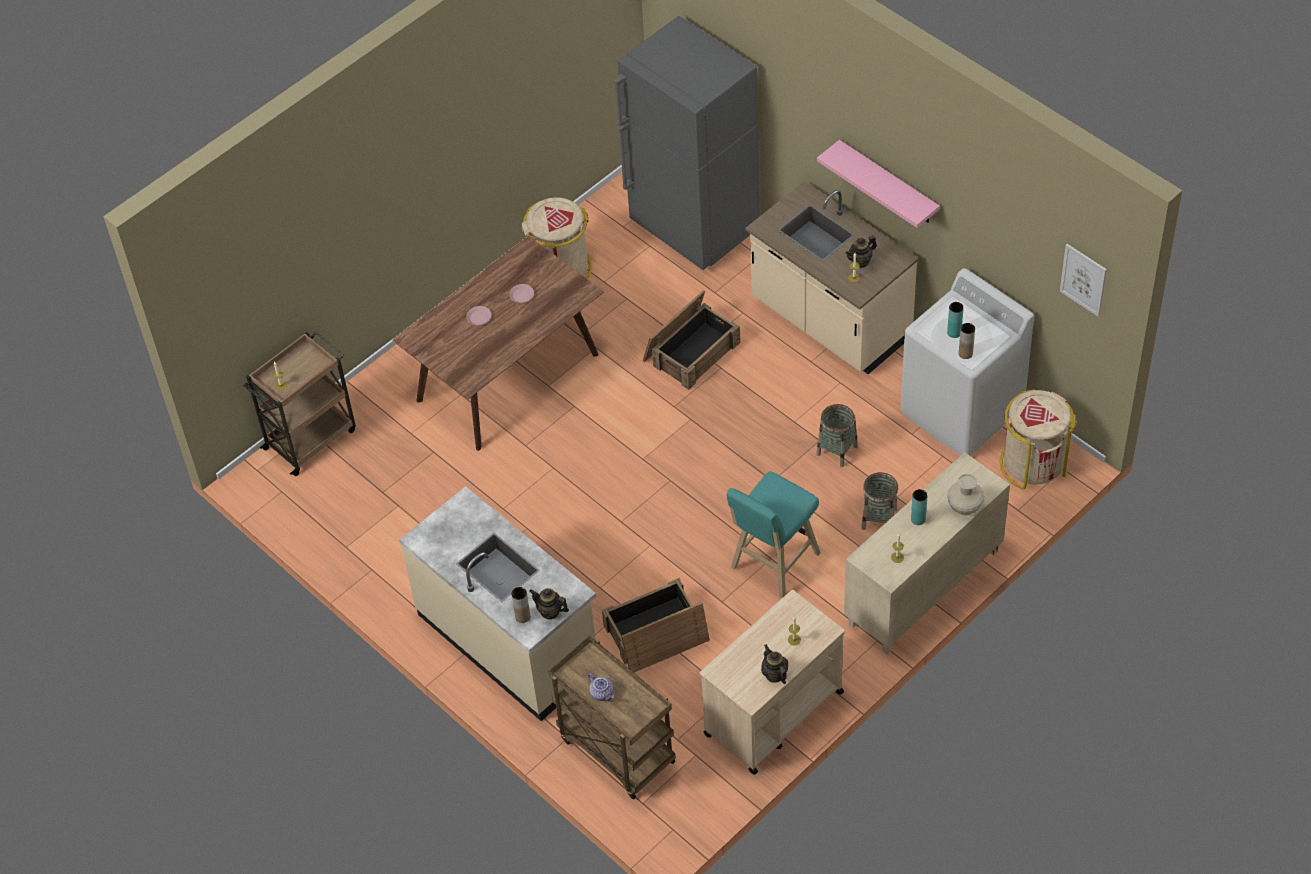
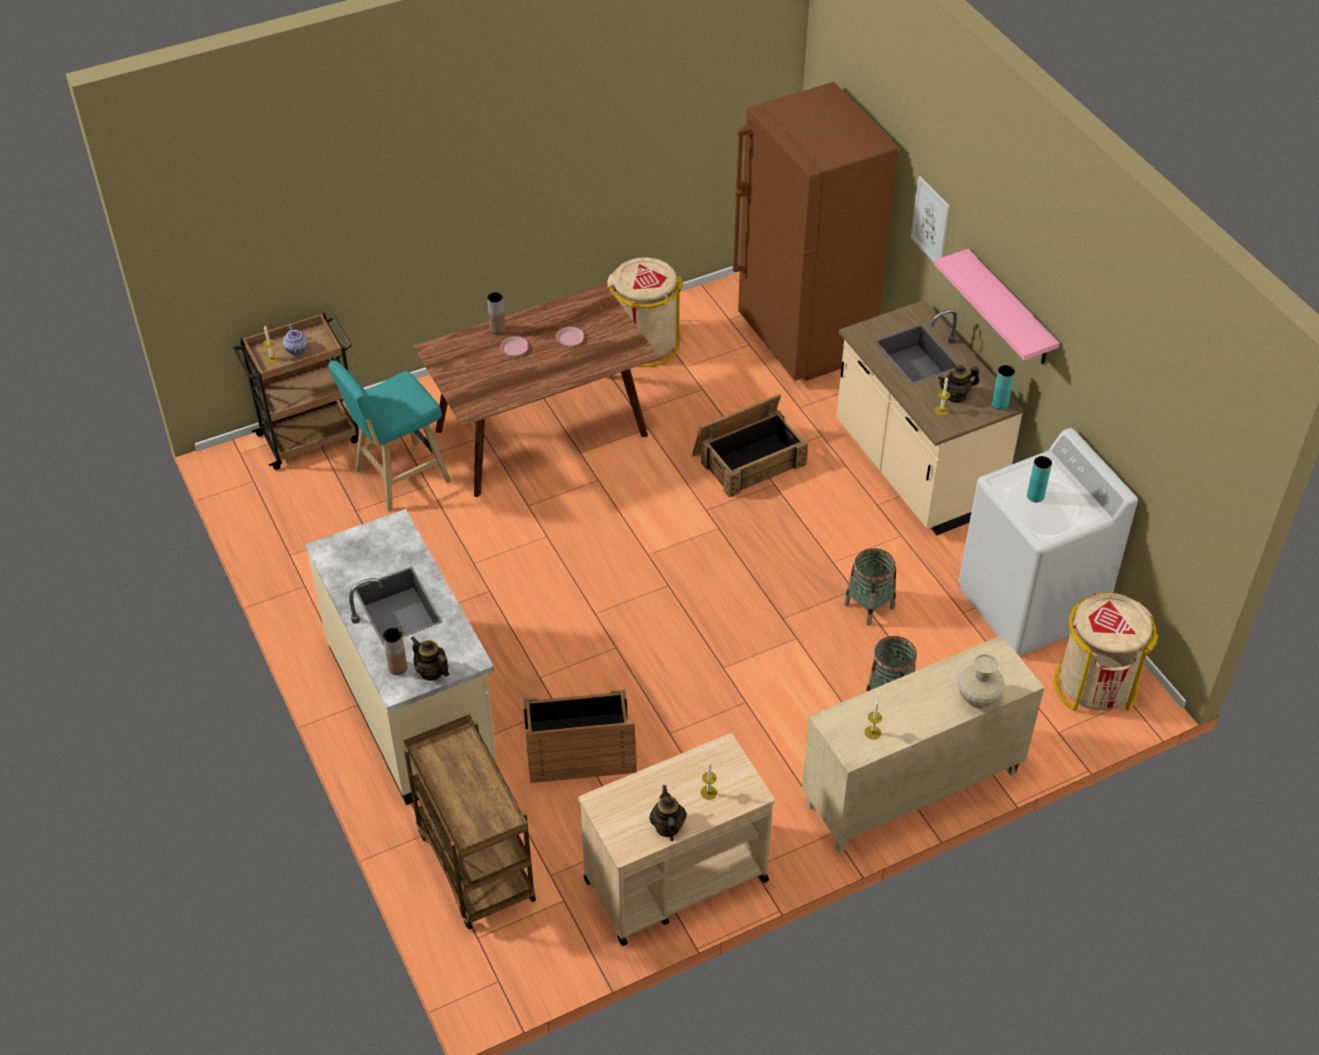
camera: 15 degrees right, 5 degrees down
(602, 693) = (455, 786): teapot -> teapot (297, 349)
(694, 228) = (804, 340): grey fridge -> brown fridge
(772, 563) = (745, 708): turquoise stool -> turquoise stool (398, 478)
(918, 519) = (915, 695): turquoise vase -> turquoise vase (999, 404)
(965, 353) = (1040, 522): brown vase -> brown vase (497, 330)
(1083, 279) = (1204, 459): picture -> picture (930, 222)

